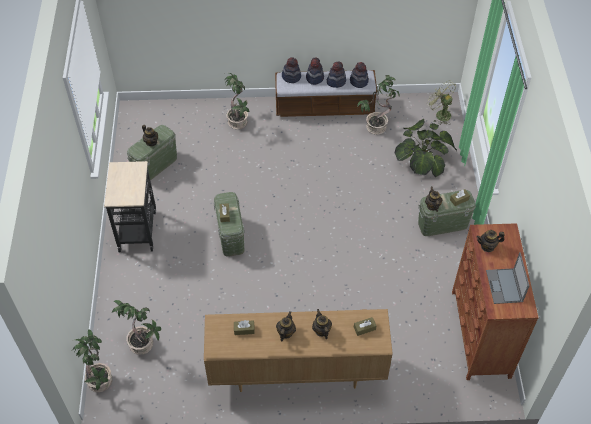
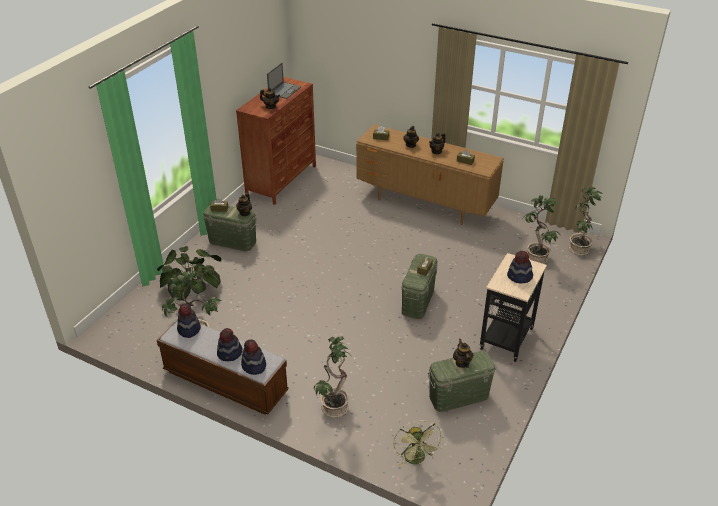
camera: 150 degrees left, 15 degrees down
(336, 81) = (212, 339): hat -> hat (519, 277)
(440, 114) = (124, 322): green fan -> green fan (416, 460)

